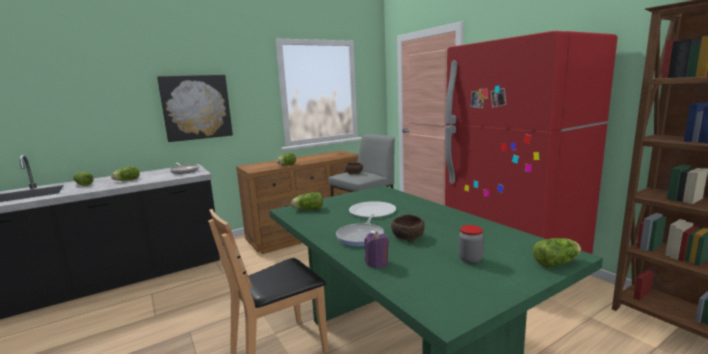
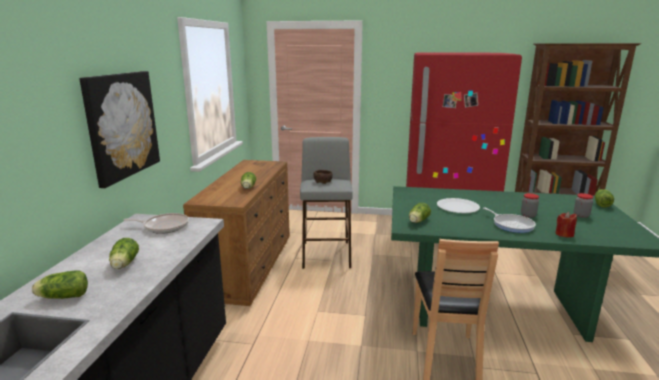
camera: 50 degrees left, 5 degrees up
(377, 263) = (564, 234): purple candle -> red candle
(408, 237) = (528, 215): brown bowl -> jar

